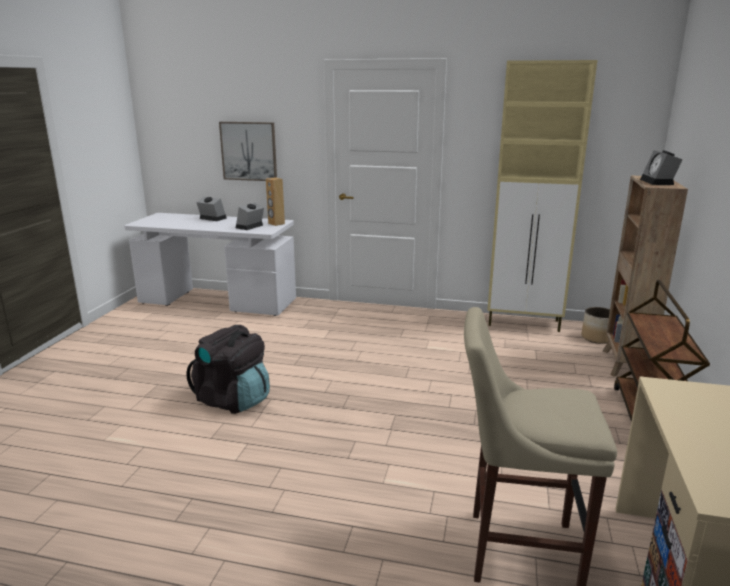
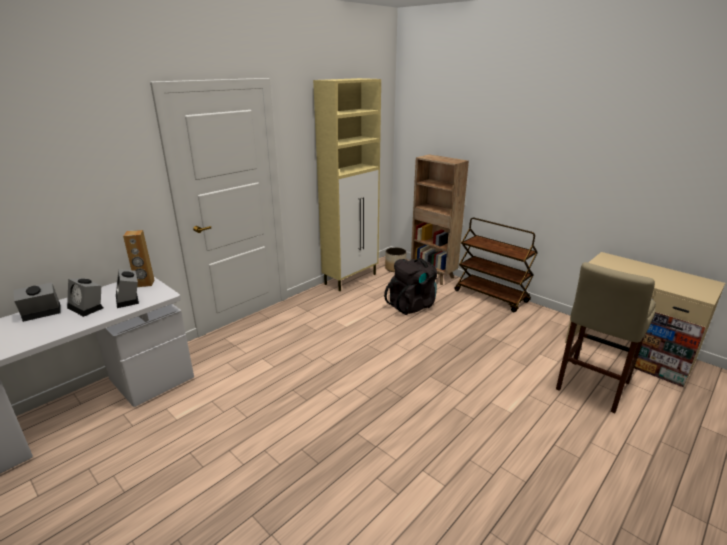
camera: 60 degrees left, 5 degrees up
(233, 400) = (340, 459): black backpack -> black backpack (412, 305)
(249, 151) = (66, 208): picture -> none
(659, 182) = (445, 159): alarm clock -> alarm clock (88, 307)

